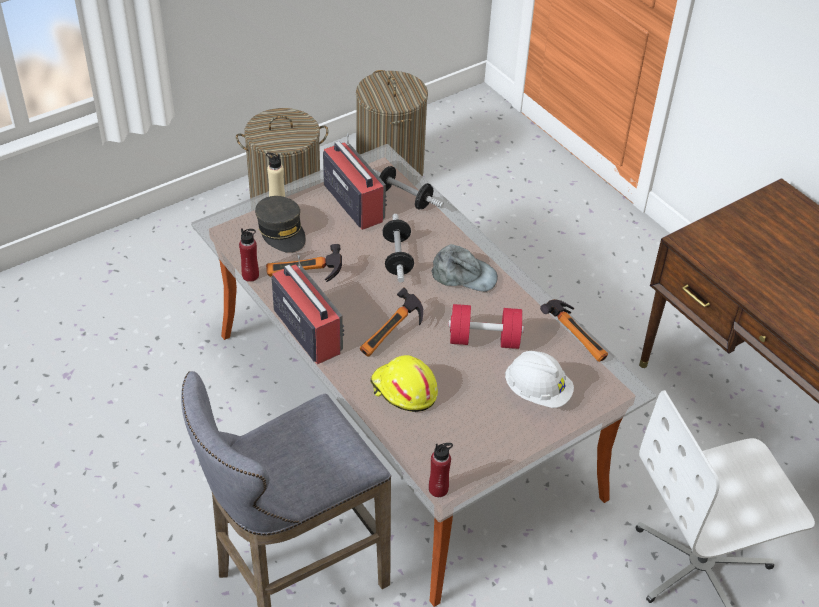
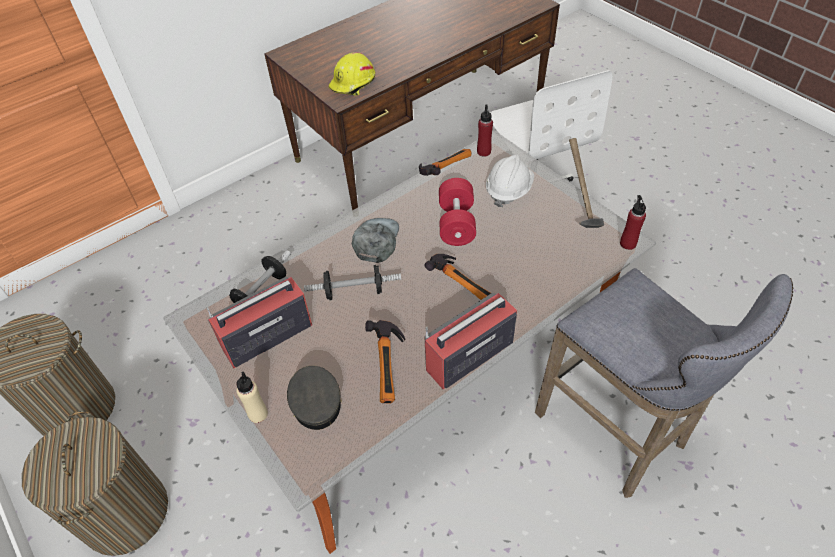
camera: 90 degrees left, 5 degrees up
(250, 275) = (392, 422): red bottle -> red bottle (484, 151)
(281, 231) = (315, 401): grey cap -> grey cap turned 75 degrees counterclockwise
(403, 391) = (529, 273): yellow hard hat -> yellow hard hat (353, 83)
(504, 454) = (578, 207): none -> hammer

